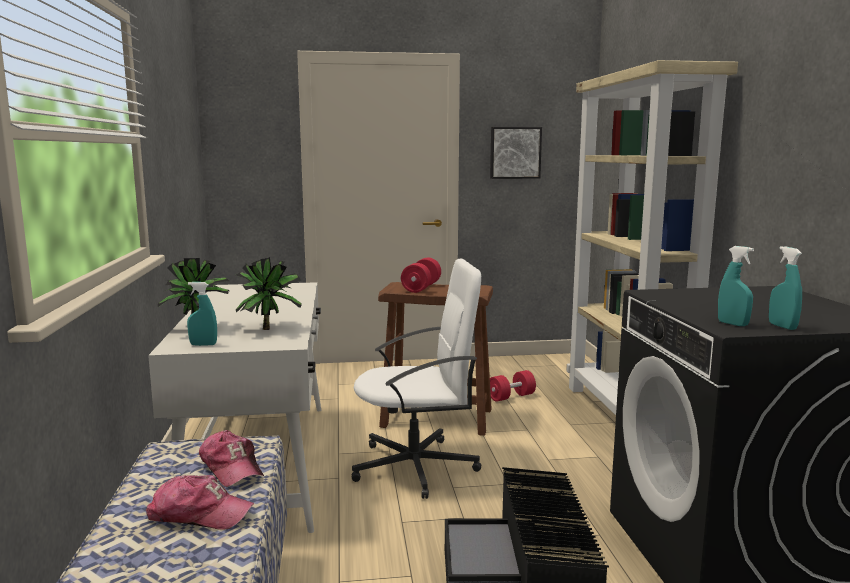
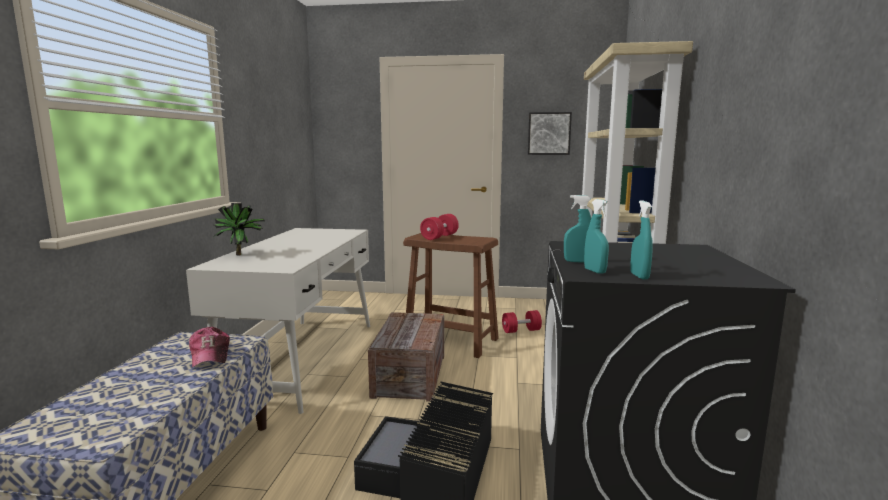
camera: 15 degrees right, 0 degrees up
(199, 514) = (156, 384): cap -> none
(203, 344) = (229, 265): turquoise spray bottle -> turquoise spray bottle (577, 261)
(269, 328) = (288, 258): potted plant -> none
(417, 467) = (410, 375): white office chair -> crate

